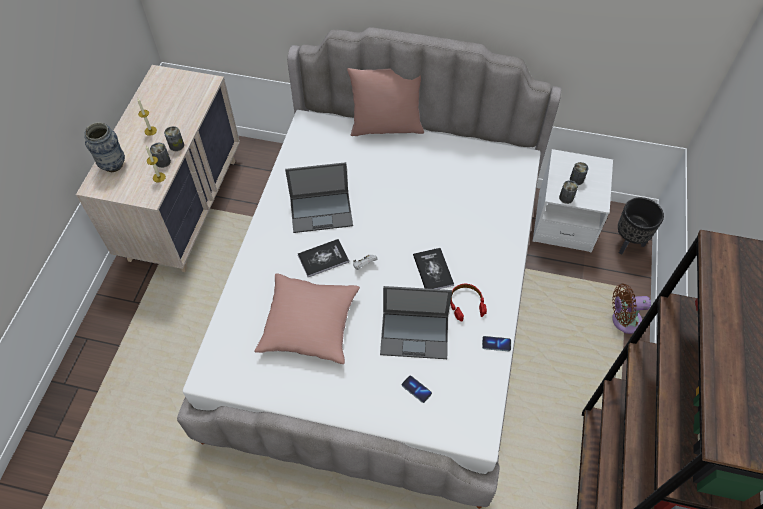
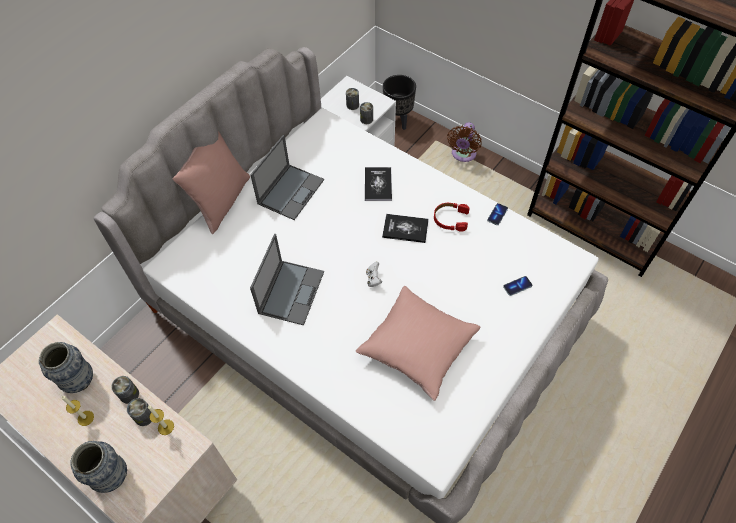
camera: 65 degrees left, 0 degrees up
(176, 114) = (79, 381): none -> vase
(323, 258) = (348, 309): book -> book (378, 184)
(415, 334) = (464, 267): laptop -> laptop (291, 191)

